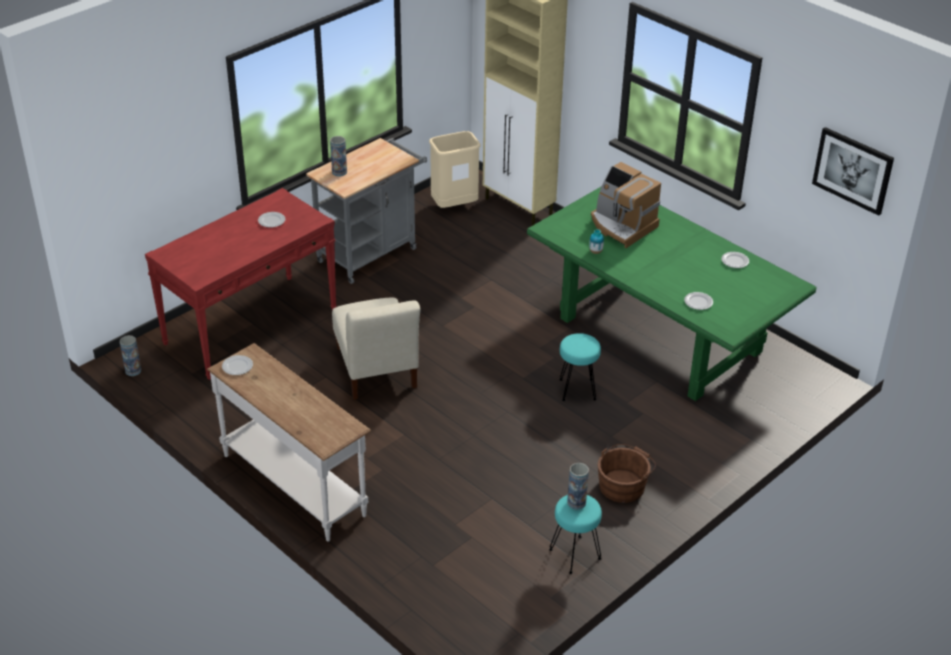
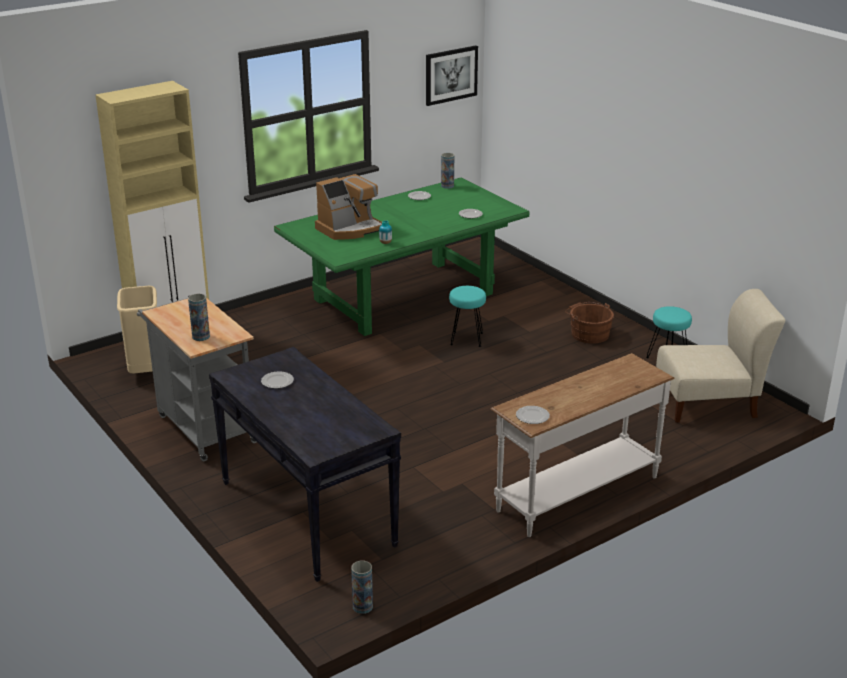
camera: 80 degrees left, 10 degrees down
(251, 326) = (306, 513): red console table -> black console table
(376, 371) = (412, 436): beige chair -> beige chair (710, 403)
(576, 502) = (667, 313): vase -> vase (447, 186)

